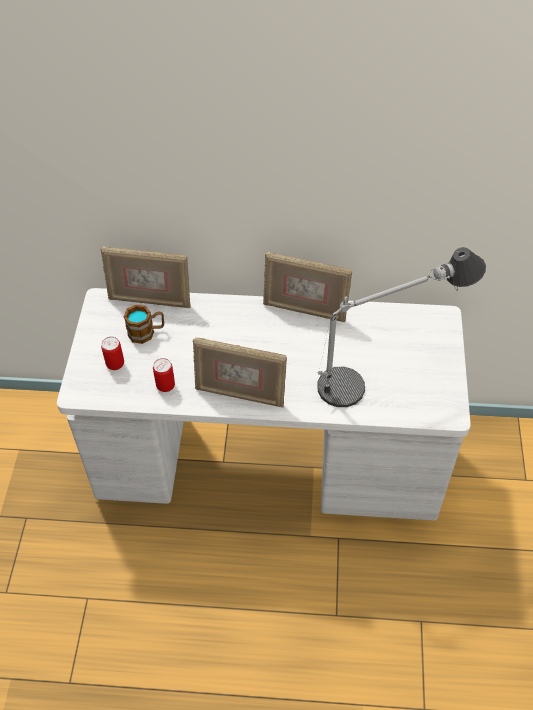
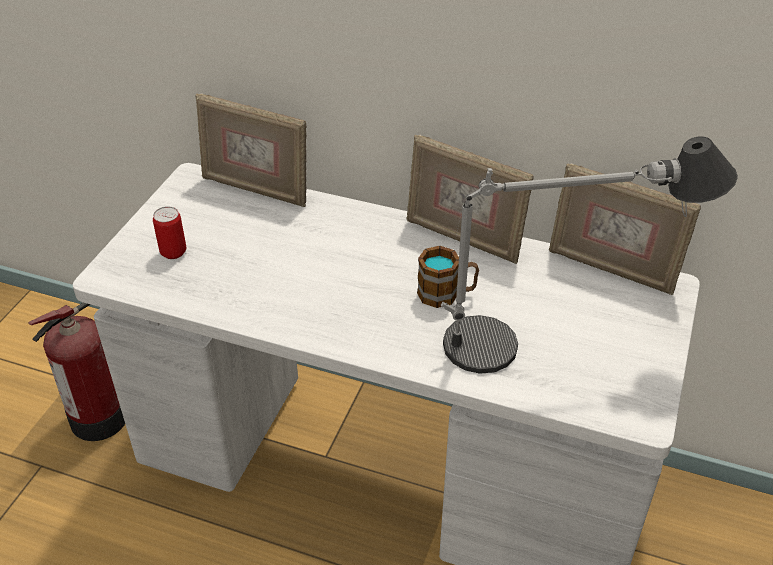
camera: 15 degrees right, 10 degrees down
(54, 471) = (102, 416): none -> fire extinguisher
(146, 332) = (233, 224): mug -> mug (446, 294)
(165, 386) = (228, 291): can -> none
(240, 394) = (327, 323): picture frame -> picture frame (611, 269)

